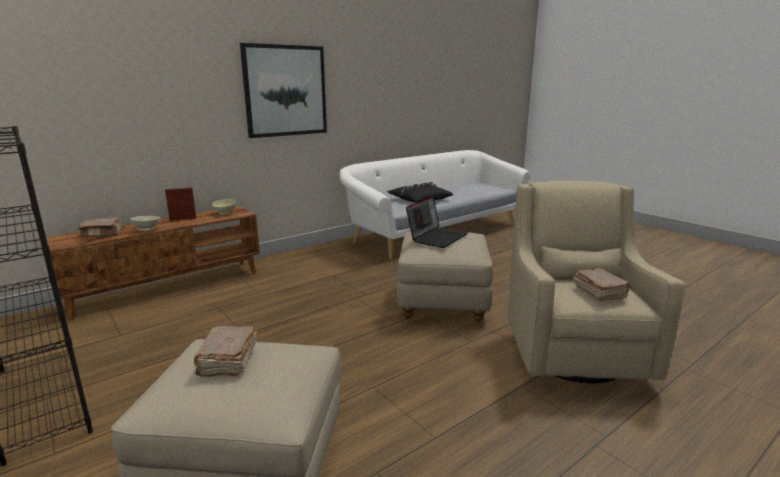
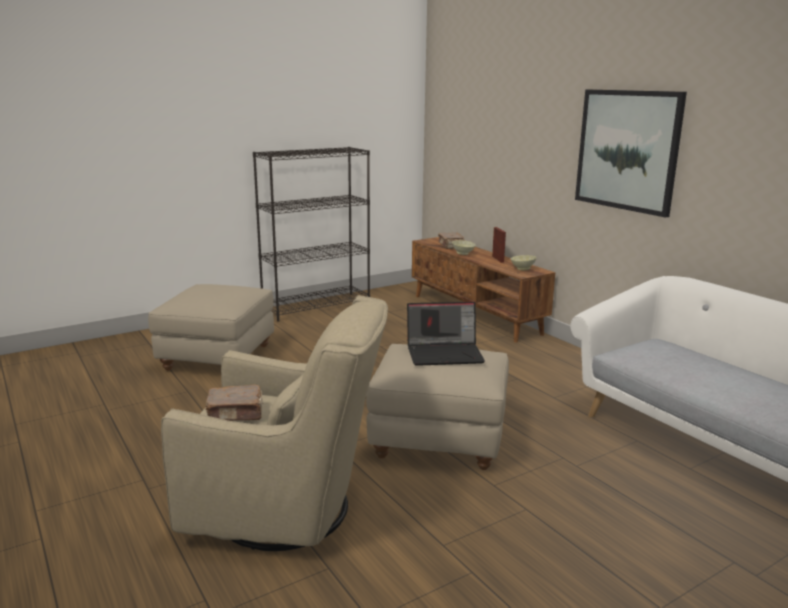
camera: 95 degrees right, 0 degrees up
(227, 361) = (222, 289): brown book -> none
(419, 199) = (706, 372): black pillow -> none
(437, 237) = (445, 353): laptop -> laptop turned 45 degrees counterclockwise

